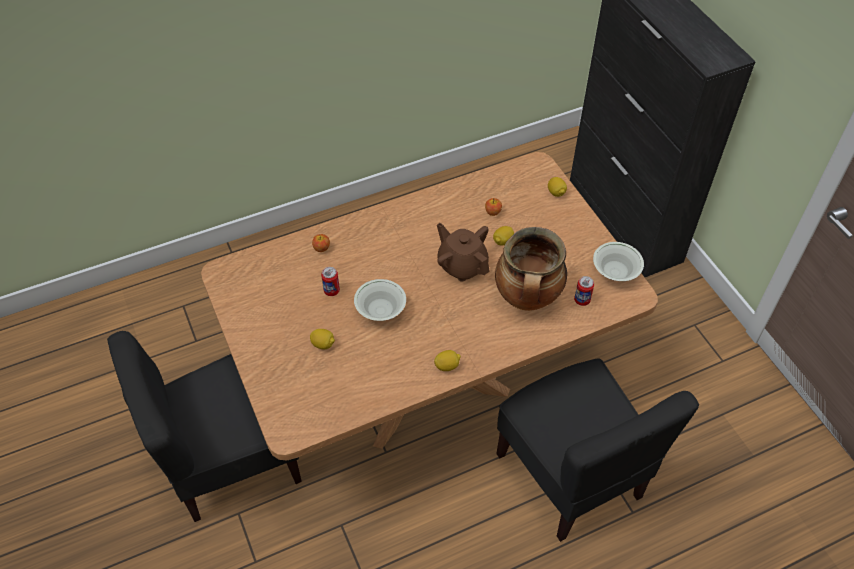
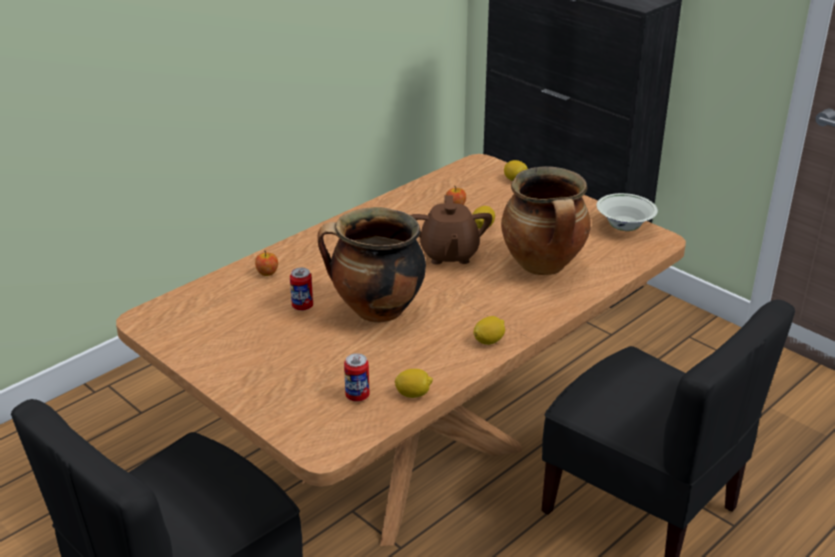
camera: 20 degrees left, 20 degrees down
(323, 344) = (320, 355): lemon -> lemon (413, 394)
(380, 311) = (376, 311): white bowl -> cooking pot
(462, 265) = (449, 254): brown teapot -> brown teapot turned 120 degrees counterclockwise
(582, 300) = (604, 255): can -> can (357, 396)

